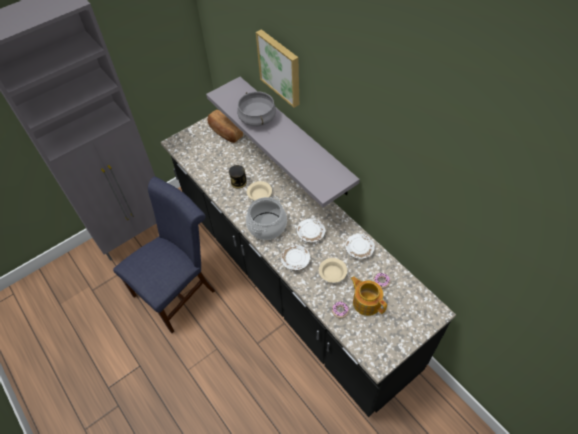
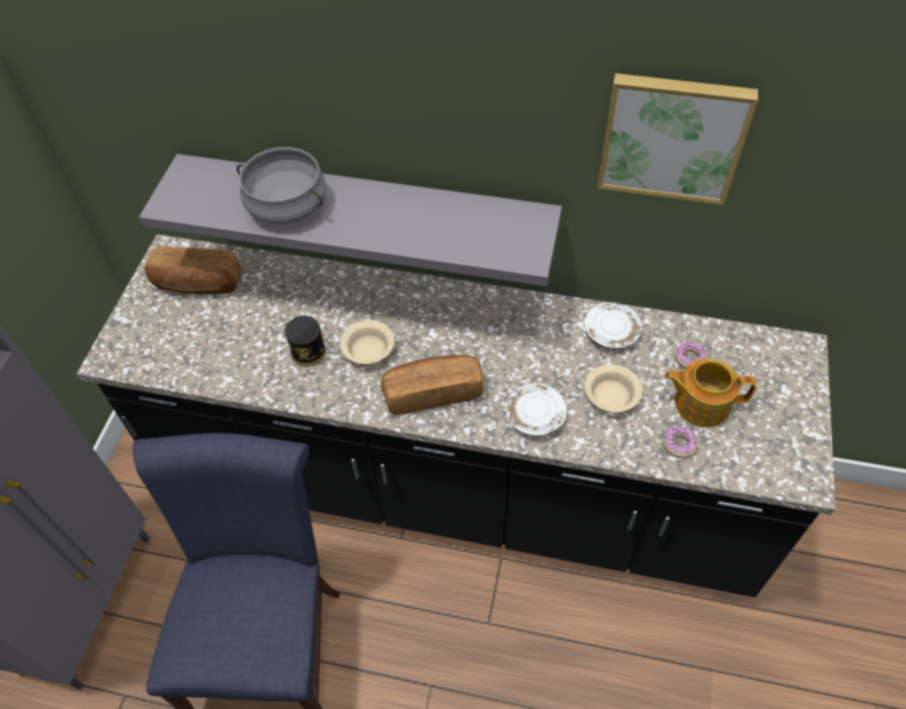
camera: 40 degrees left, 0 degrees up
(267, 226) = (432, 392): cooking pot -> bread
(280, 67) = (306, 72): picture -> picture (672, 136)
(311, 233) = (515, 357): white plate -> none

